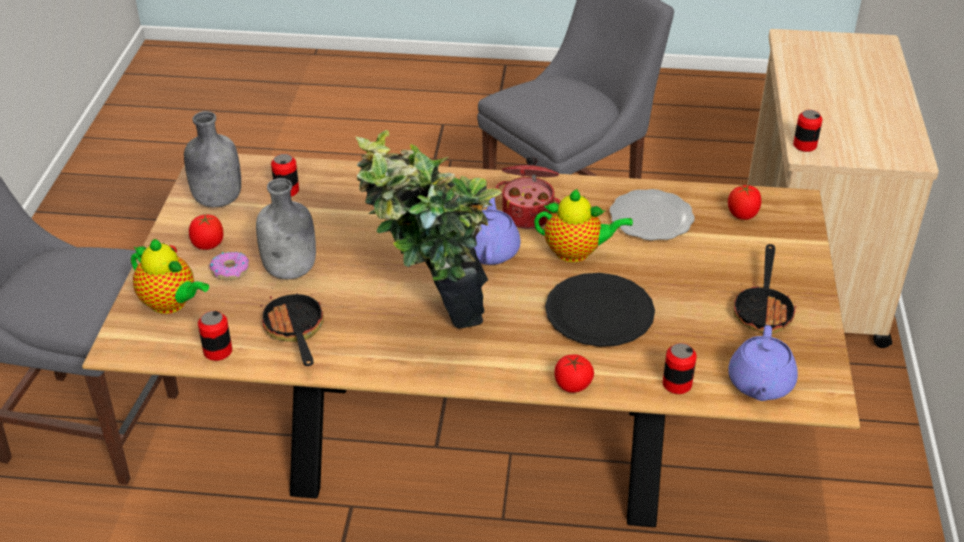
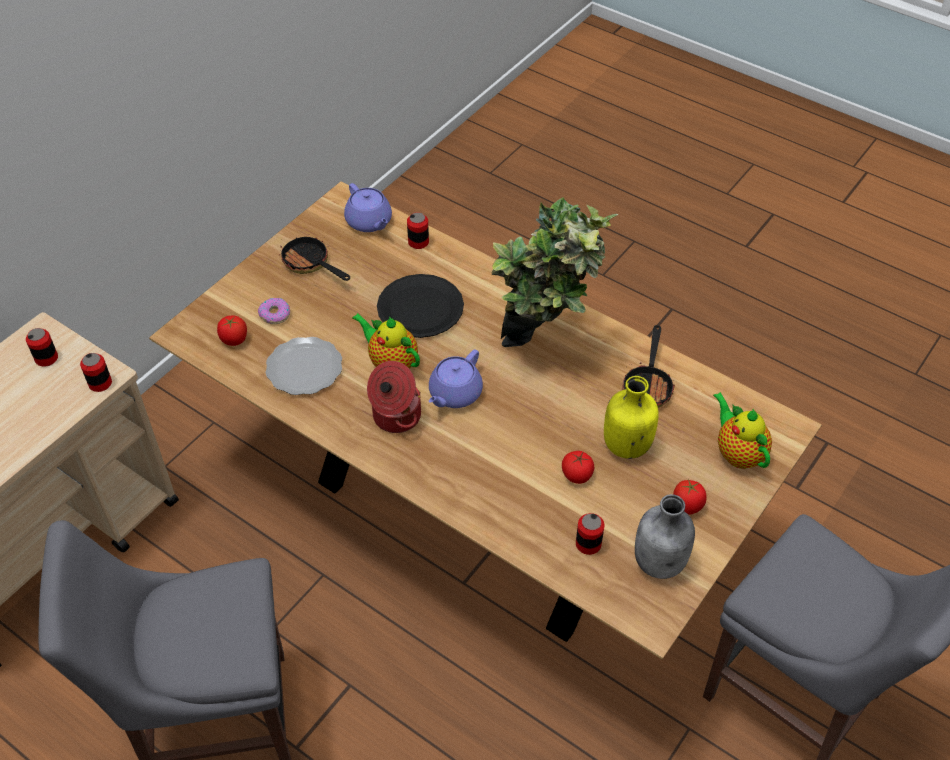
camera: 150 degrees left, 10 degrees up
(218, 351) = (713, 392): can -> can (46, 358)
(230, 270) = (677, 467): donut -> donut (275, 314)
(291, 270) = (626, 445): grey bottle -> yellow bottle
(572, 385) = (483, 268): tomato -> tomato (577, 475)
(760, 384) = (369, 222): purple teapot -> purple teapot turned 105 degrees clockwise
(763, 309) = (310, 264): frying pan -> frying pan turned 90 degrees counterclockwise

